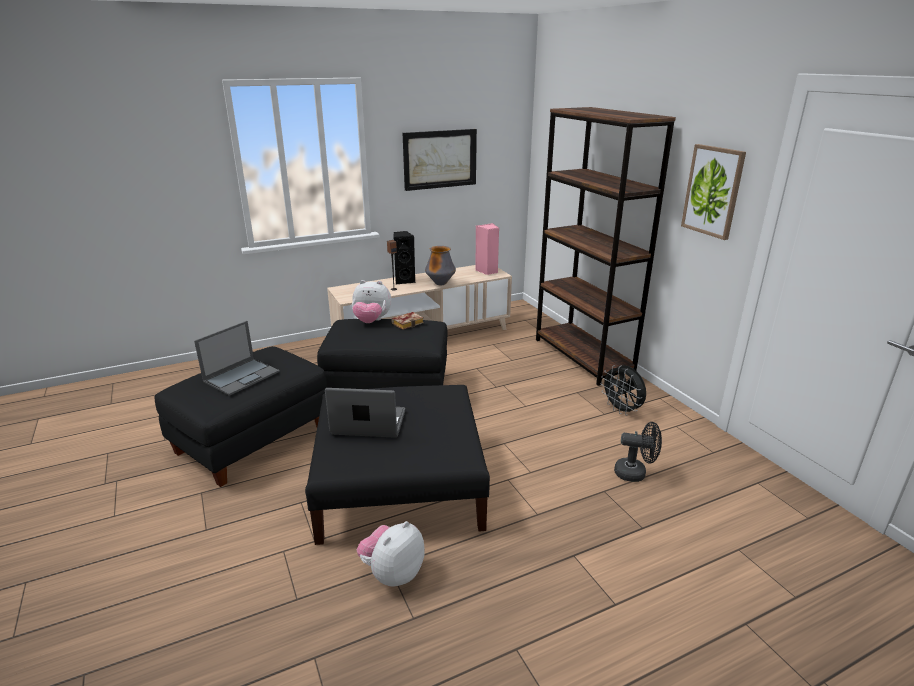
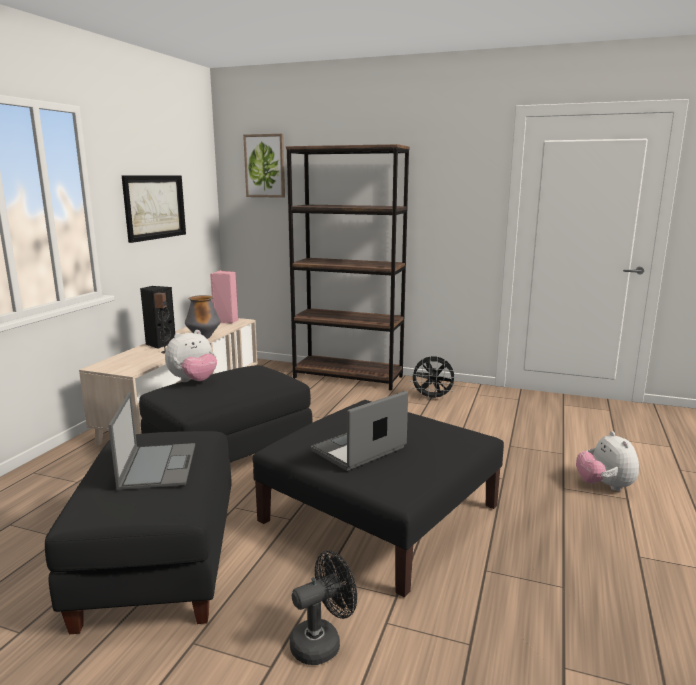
camera: 45 degrees left, 10 degrees down
(392, 573) = (496, 572): plush toy -> plush toy (604, 486)
(408, 323) = (237, 371): book -> none
(635, 473) = (506, 428): black fan -> black fan (322, 642)
(713, 191) = (456, 200): picture -> picture (265, 166)

